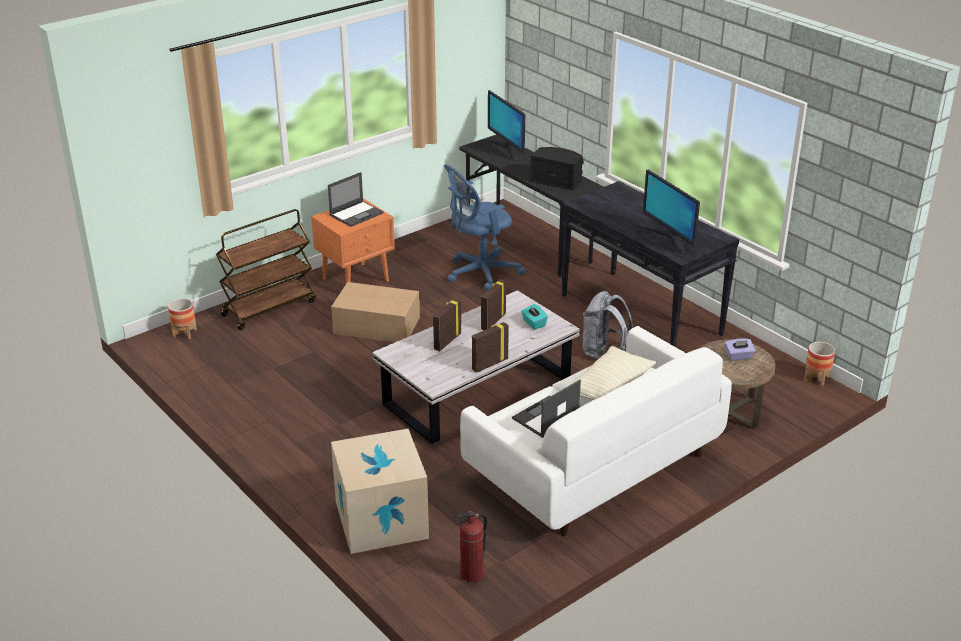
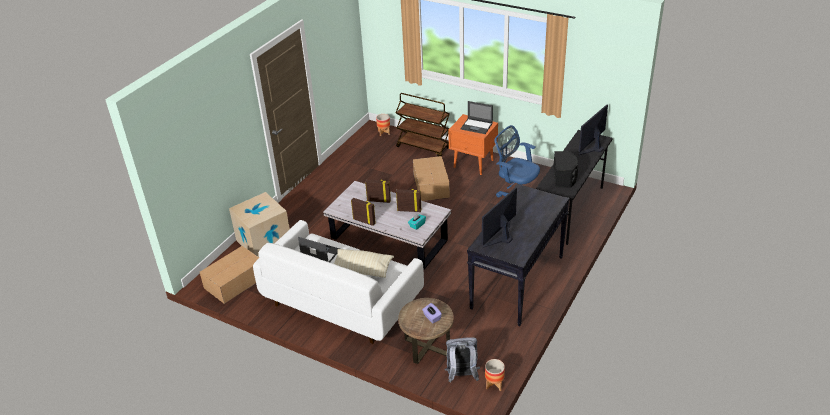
camera: 70 degrees right, 5 degrees up
(471, 574) = (234, 282): fire extinguisher -> cardboard box
(603, 352) = (460, 277): grey backpack -> grey backpack (462, 376)

